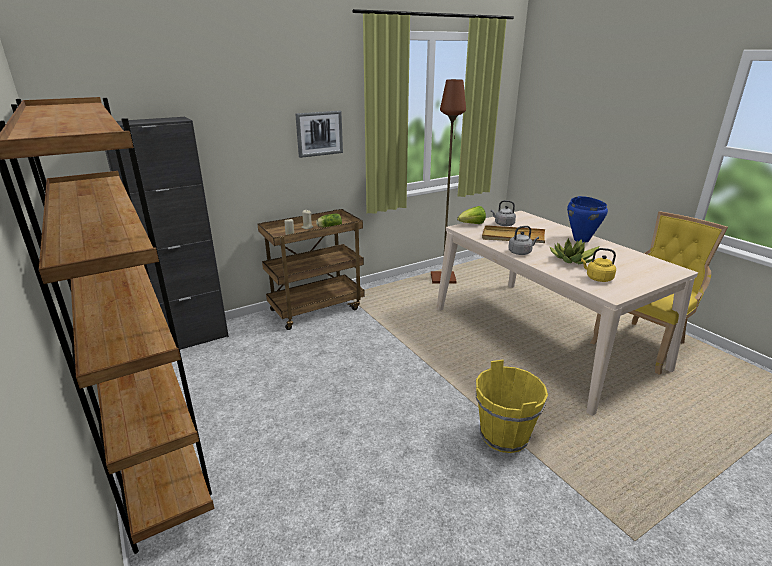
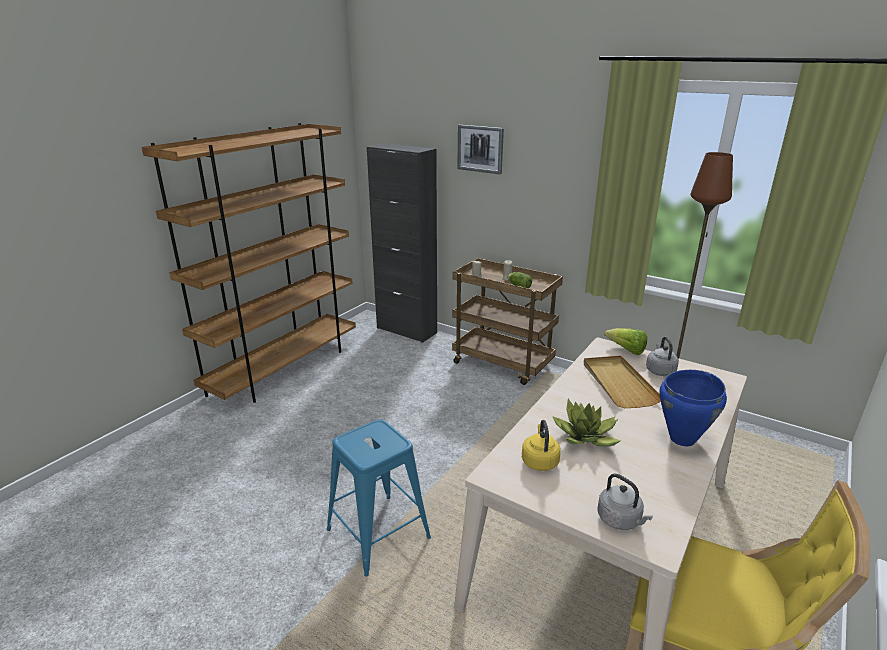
camera: 65 degrees right, 0 degrees up
(319, 133) = (553, 188): picture -> picture (480, 149)
(503, 435) = (379, 533): yellow bucket -> blue stool
(521, 252) = (569, 395): grey kettle -> grey kettle (620, 520)

